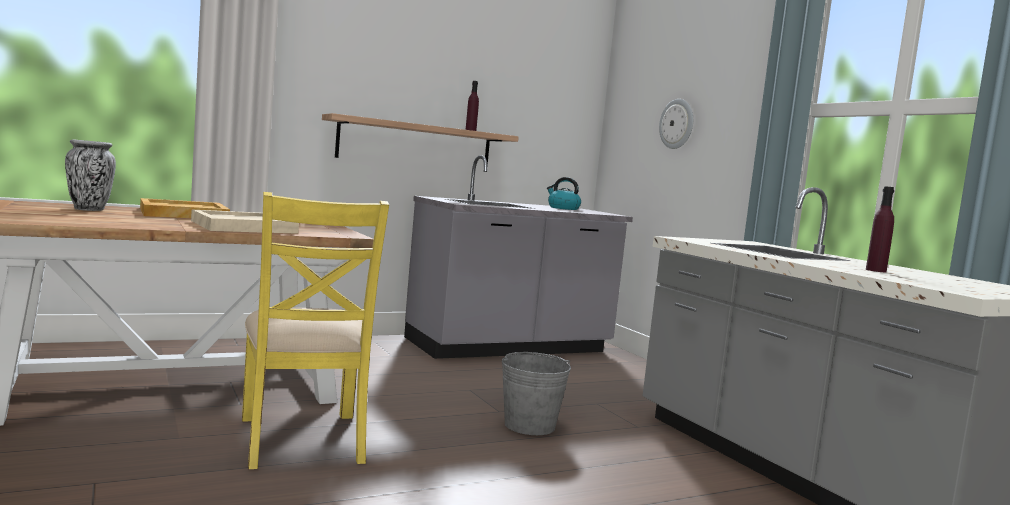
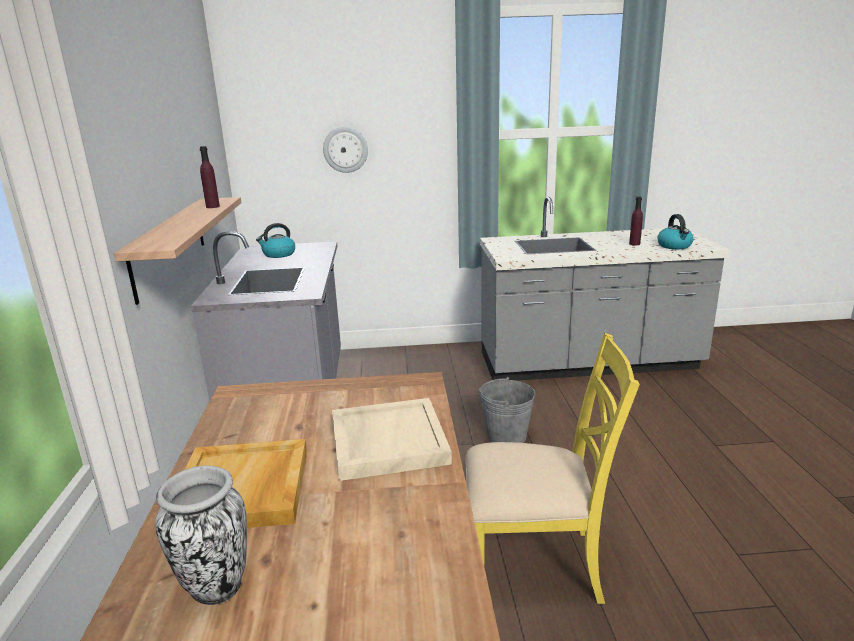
camera: 65 degrees left, 15 degrees up
(916, 281) = (674, 246): none -> kettle

